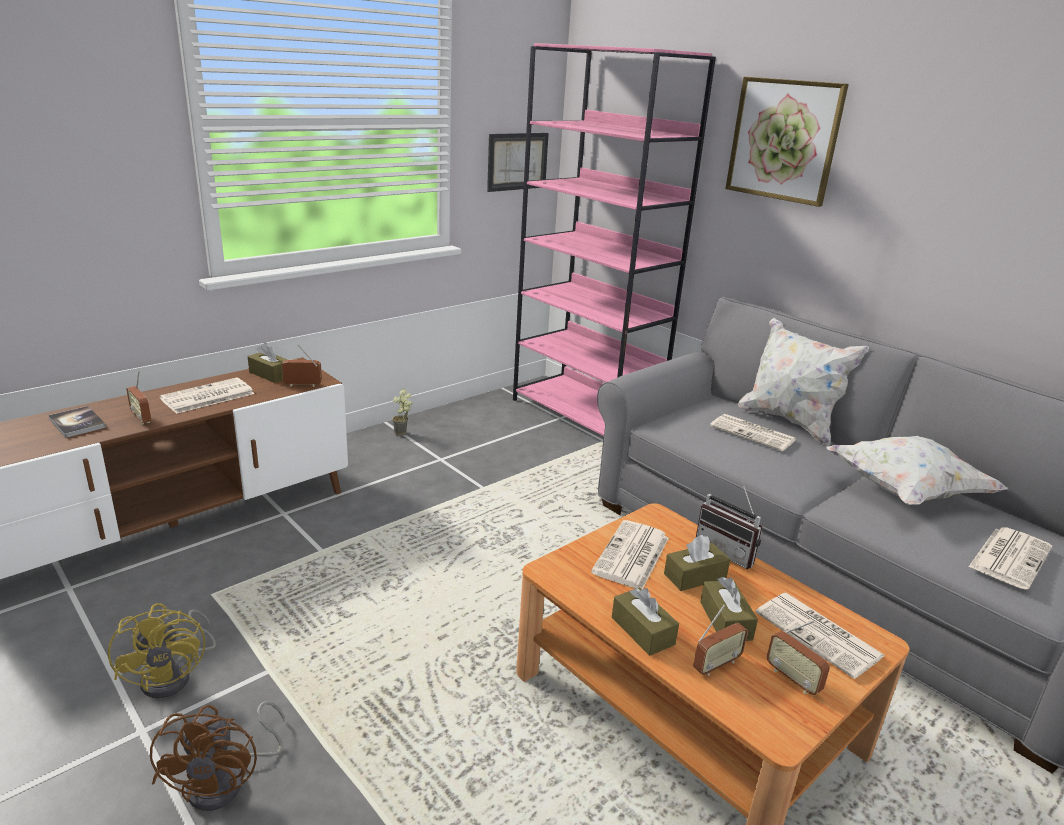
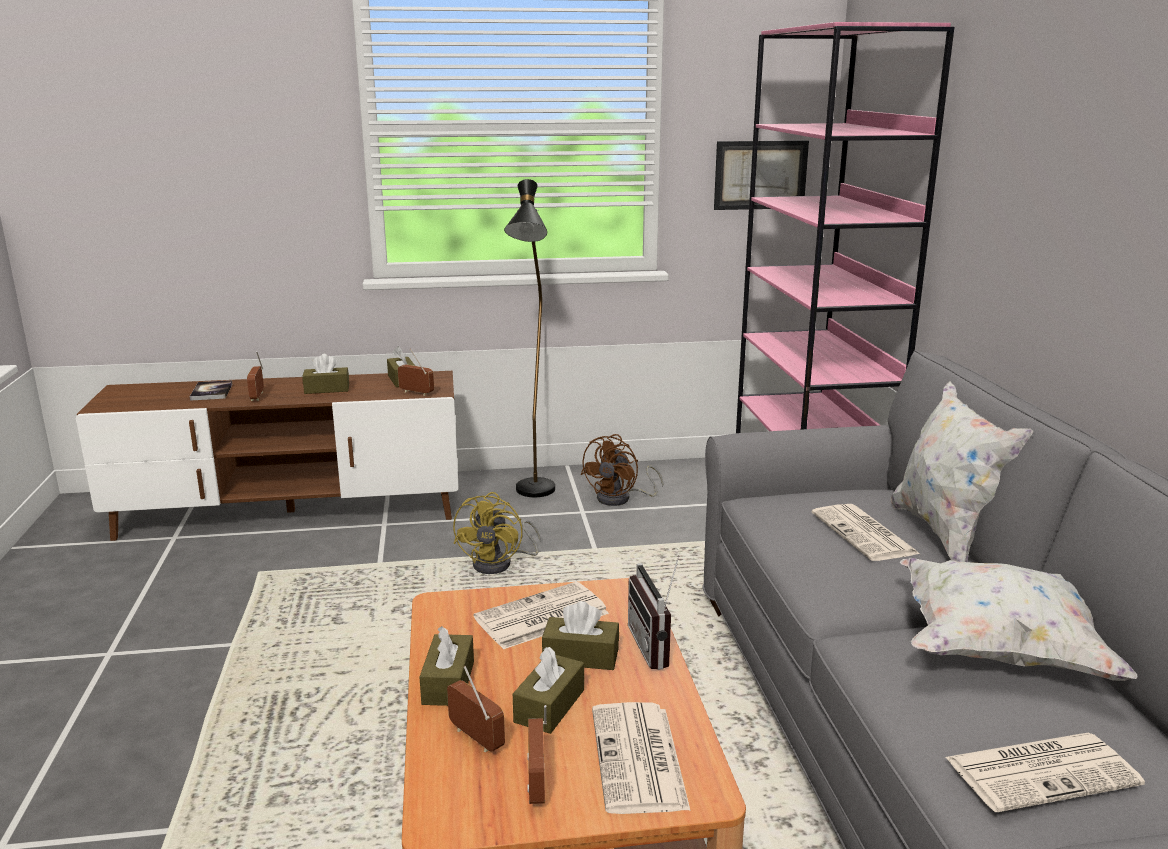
camera: 35 degrees right, 5 degrees down
(175, 675) = (170, 622): yellow fan -> yellow fan (500, 564)
(207, 397) = (327, 389): newspaper -> brown tissue box
(228, 781) = (119, 711): brown fan -> brown fan (621, 498)
(388, 454) = (535, 495): none -> black floor lamp
(403, 434) = (572, 480): potted plant -> none
(716, 665) = (475, 738): radio -> radio turned 135 degrees counterclockwise
(784, 140) = (1013, 133): picture -> none

